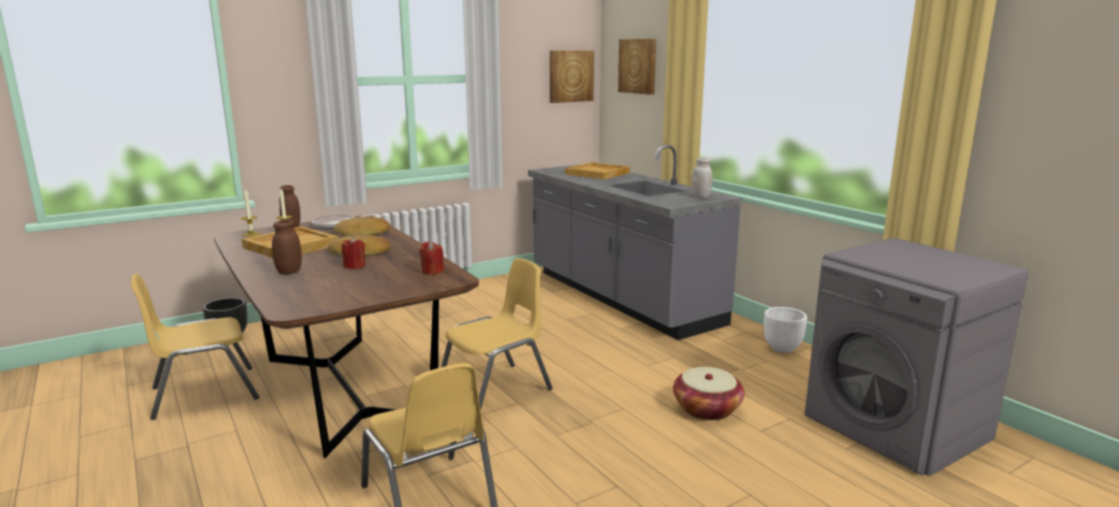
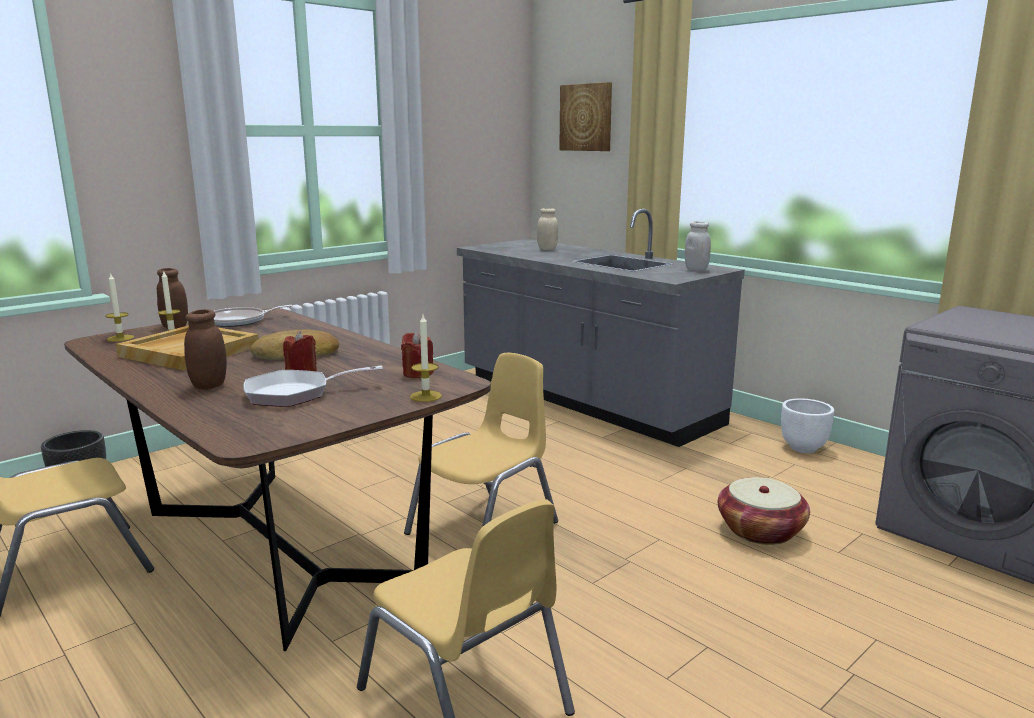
camera: 10 degrees left, 0 degrees up
(340, 281) = (295, 394): none -> frying pan
(363, 233) = (283, 329): bread -> none
(426, 288) = (425, 396): none -> candle
(570, 76) = (500, 131): picture -> none
(598, 173) = (547, 249): beige tray -> beige jar

